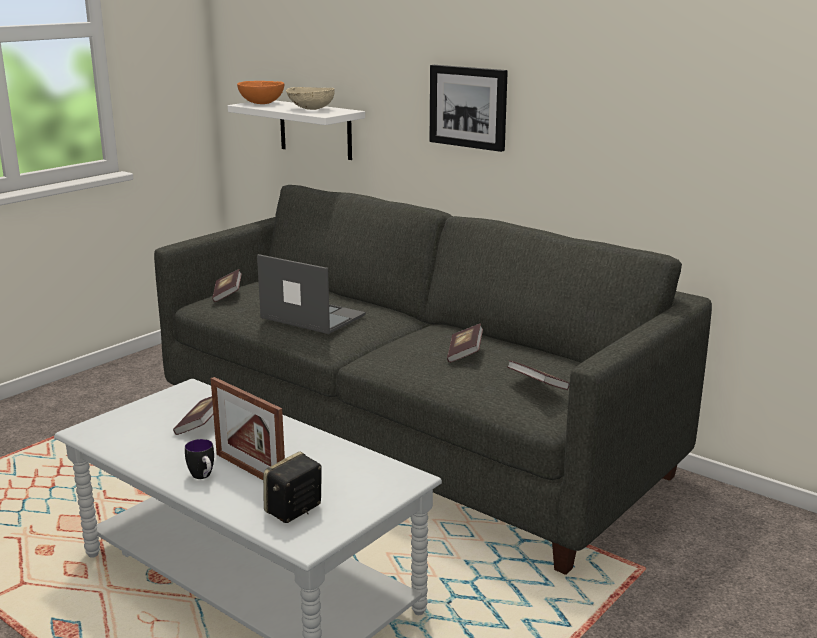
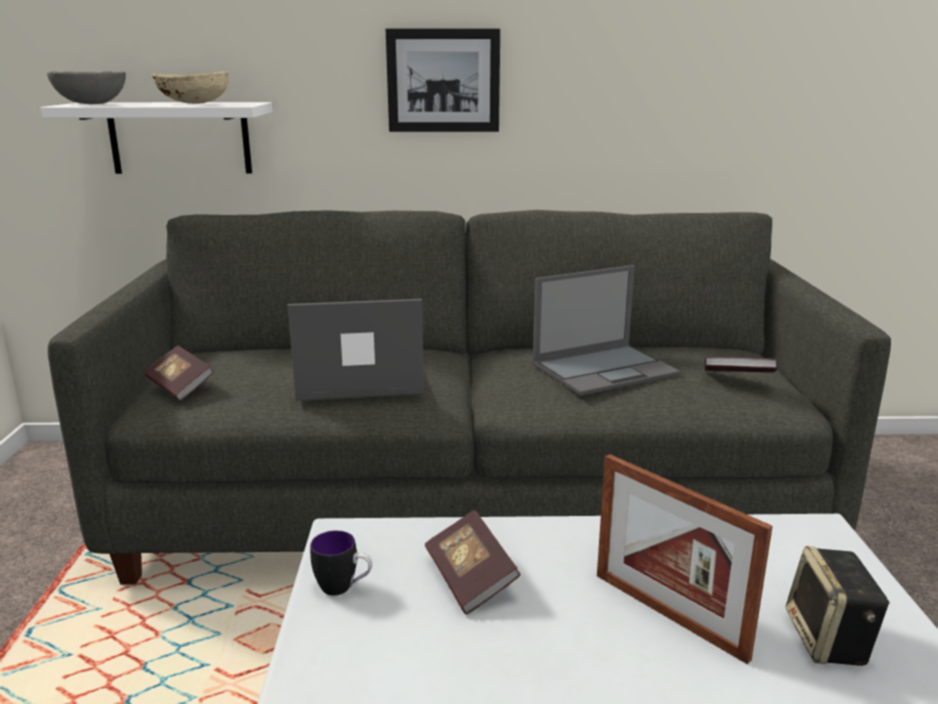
camera: 40 degrees left, 0 degrees up
(203, 477) = (636, 660): mug -> mug (344, 588)
(250, 471) = (668, 615): picture frame -> picture frame turned 45 degrees clockwise
(261, 103) = (90, 103): orange bowl -> grey bowl
(464, 353) = (606, 369): book -> laptop

